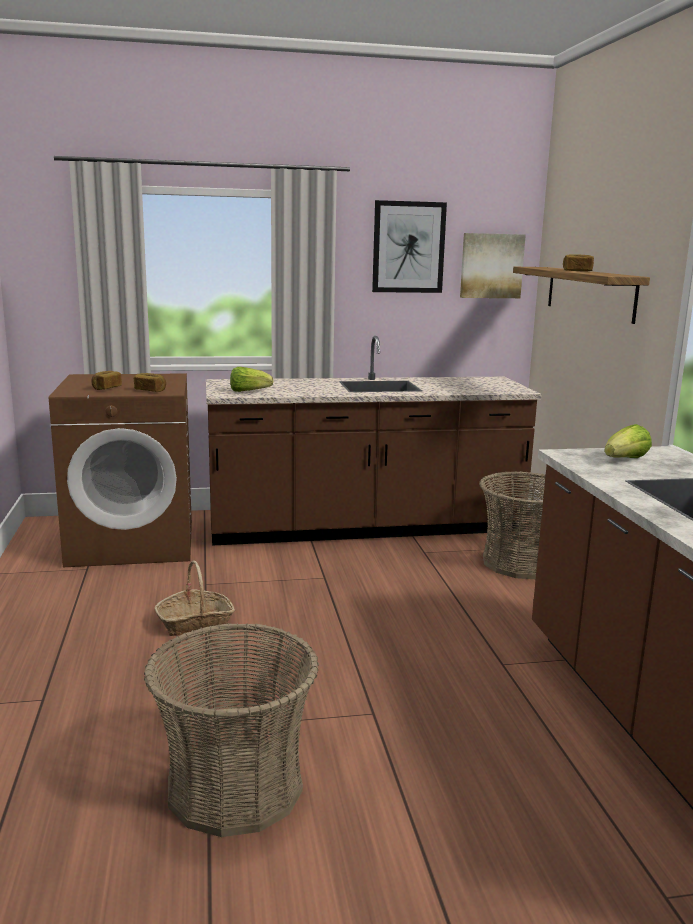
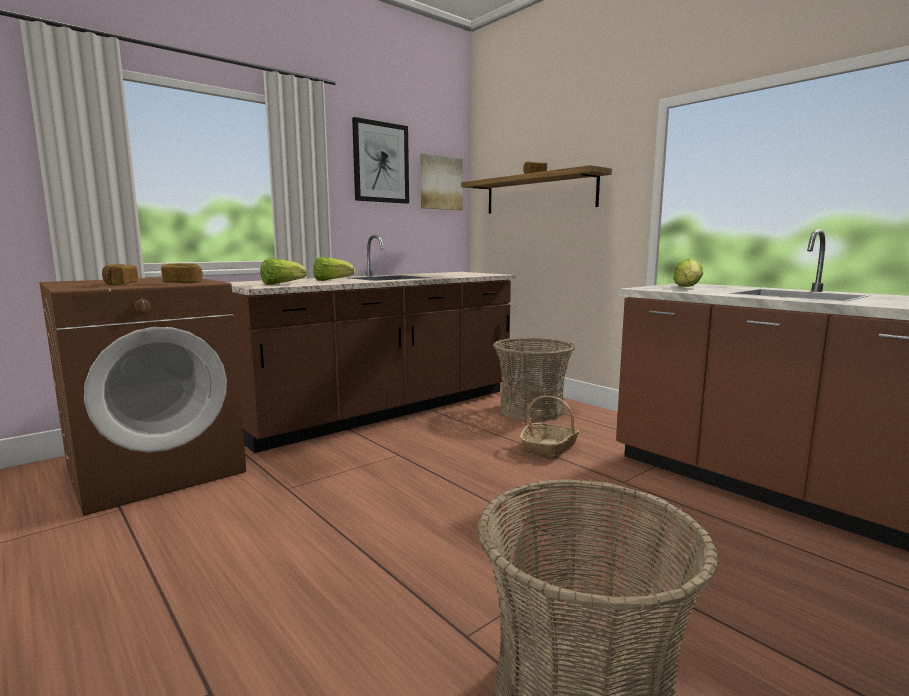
camera: 30 degrees left, 5 degrees down
(195, 623) = (320, 528): basket -> basket (550, 448)
(308, 388) = (332, 281): none -> lettuce

